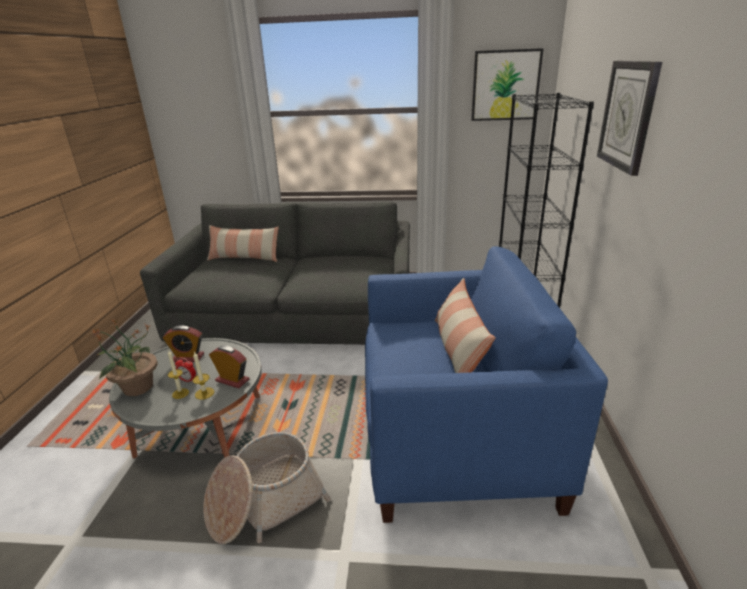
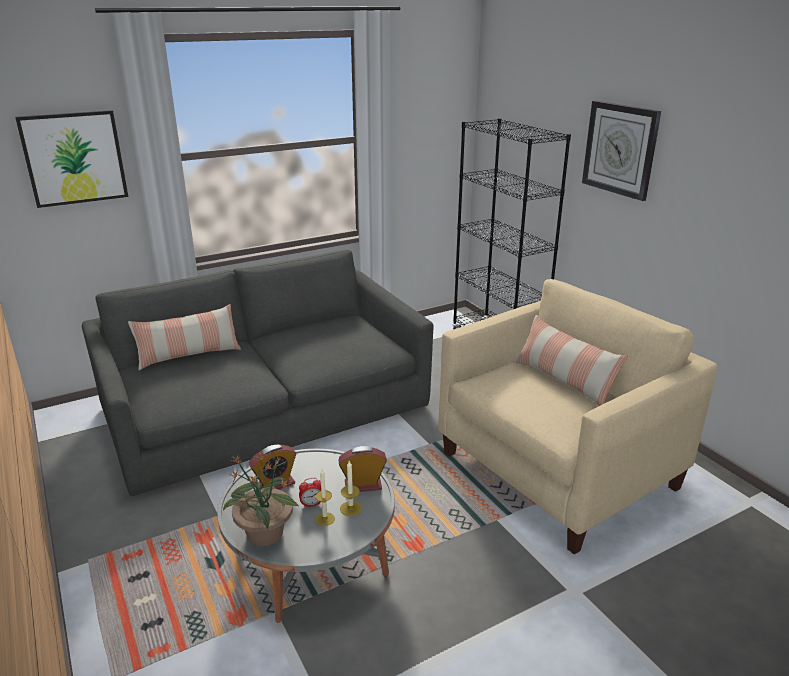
camera: 35 degrees left, 0 degrees up
(265, 502) = (465, 589): basket -> none
(455, 440) = (557, 470): blue armchair -> beige armchair
(505, 85) = (433, 109): picture -> picture (74, 158)

